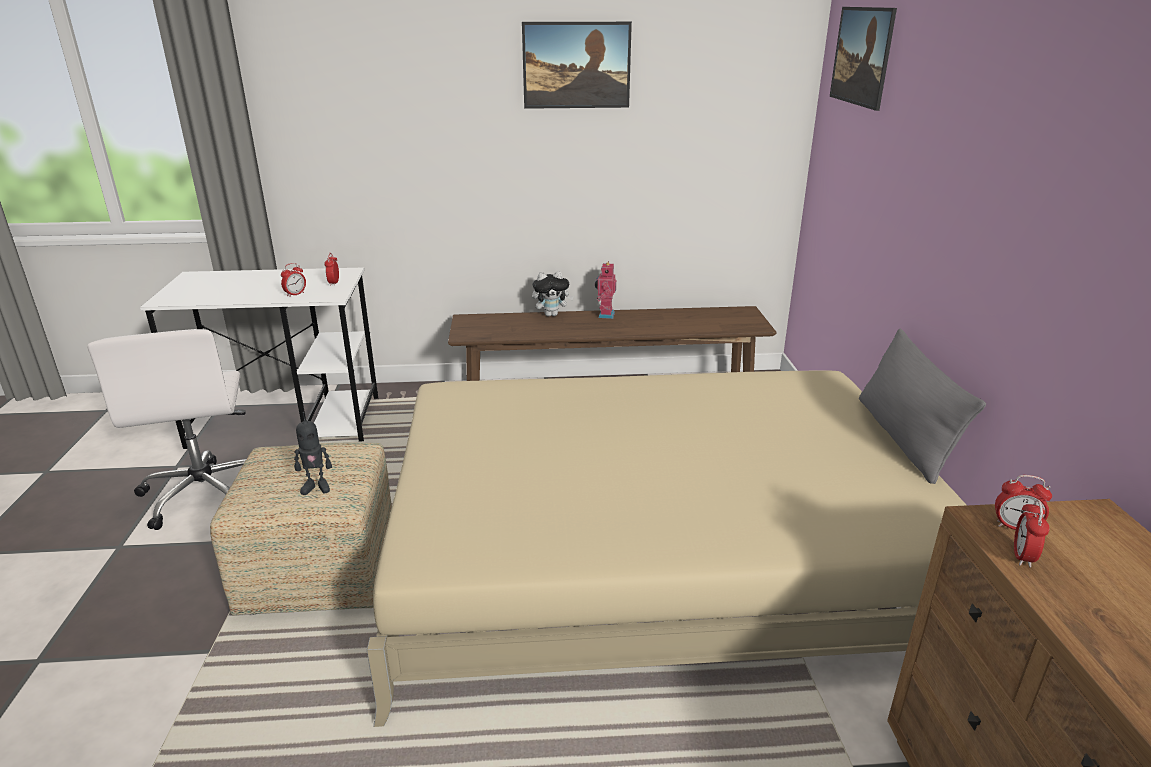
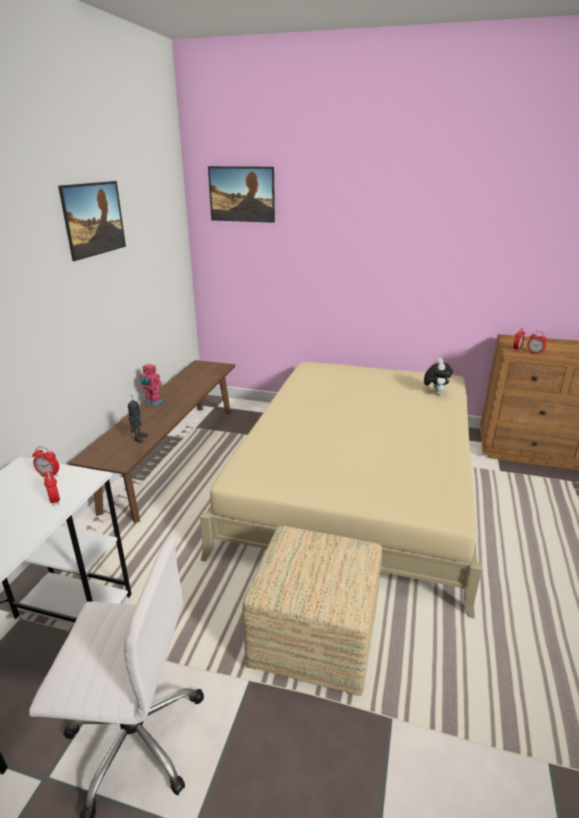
camera: 70 degrees left, 0 degrees up
(316, 487) = (342, 557): toy robot -> toy robot (139, 438)
(552, 314) = (127, 421): plush toy -> plush toy (435, 392)
(903, 438) = (376, 367): grey pillow -> none

